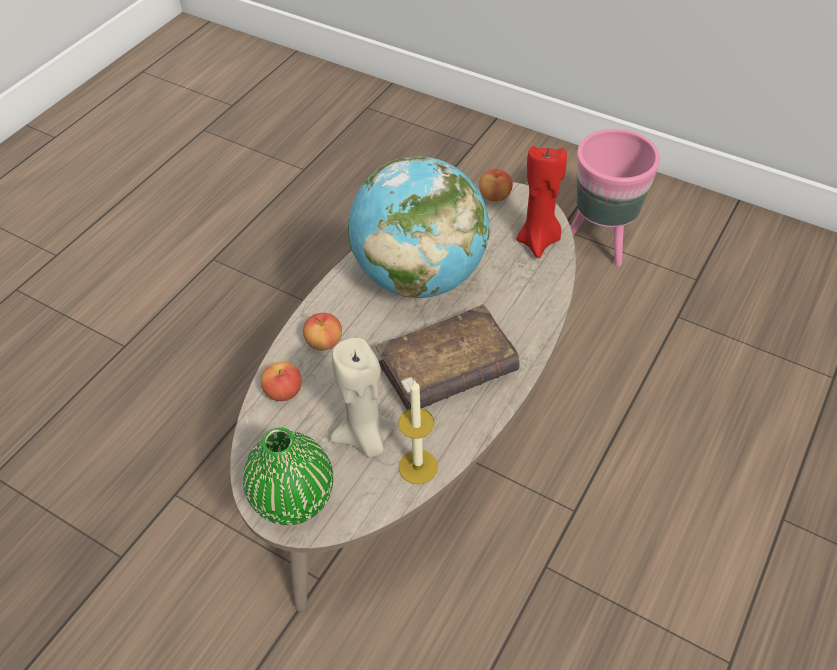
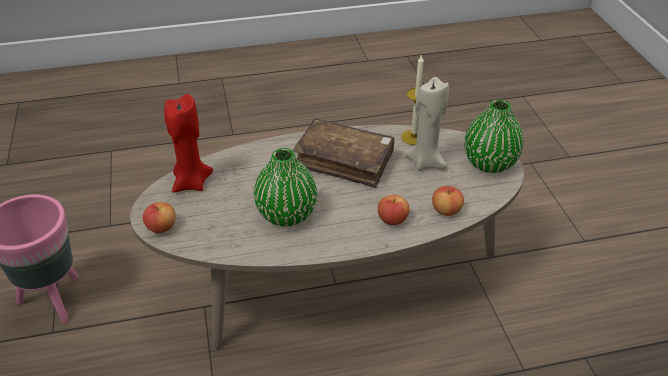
camera: 135 degrees left, 10 degrees down
(420, 276) = (286, 215): globe -> green vase

